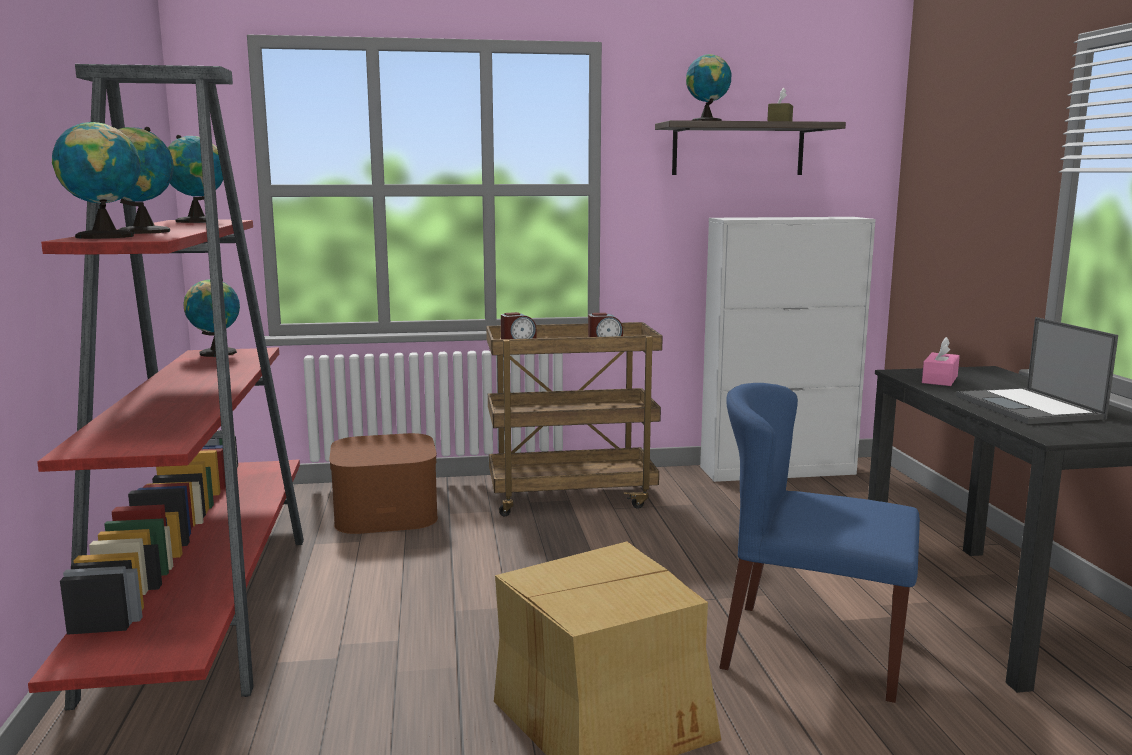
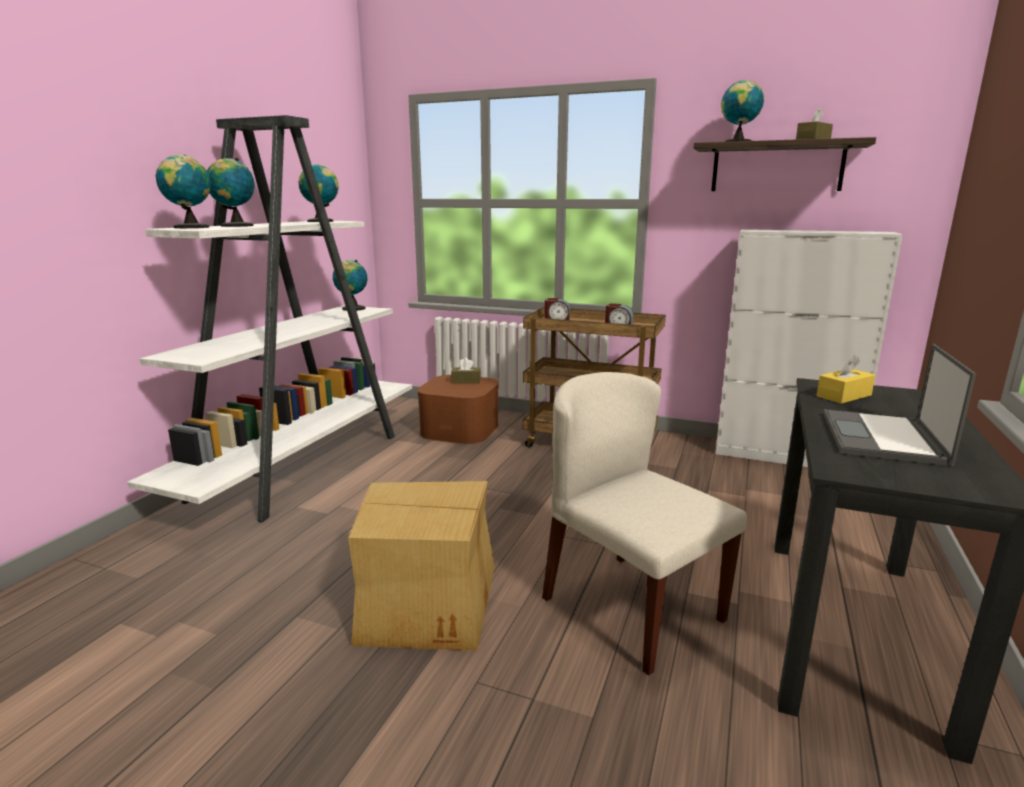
camera: 30 degrees right, 5 degrees up
(207, 607) = (303, 464): red bookcase -> white bookcase
(384, 441) = (466, 381): none -> brown tissue box
(811, 650) = (630, 608): blue chair -> beige chair
(939, 379) = (844, 396): pink tissue box -> yellow tissue box

